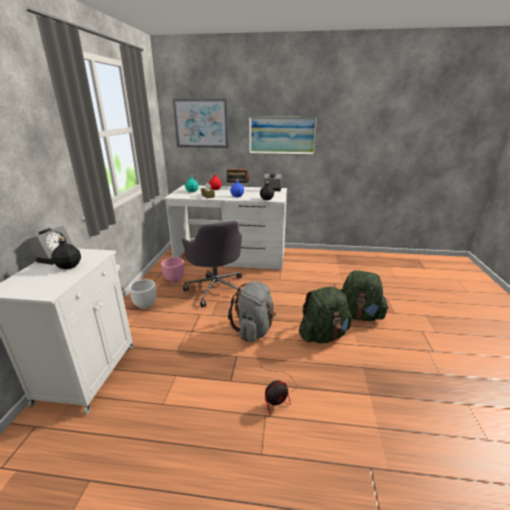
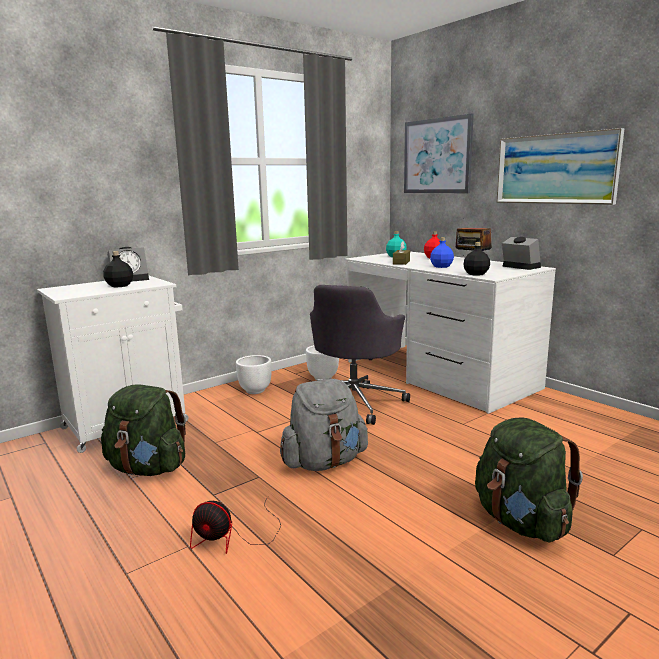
camera: 45 degrees right, 10 degrees down
(174, 279) = (323, 377): pink planter -> white planter
(323, 335) = (407, 514): green backpack -> green backpack (148, 468)

